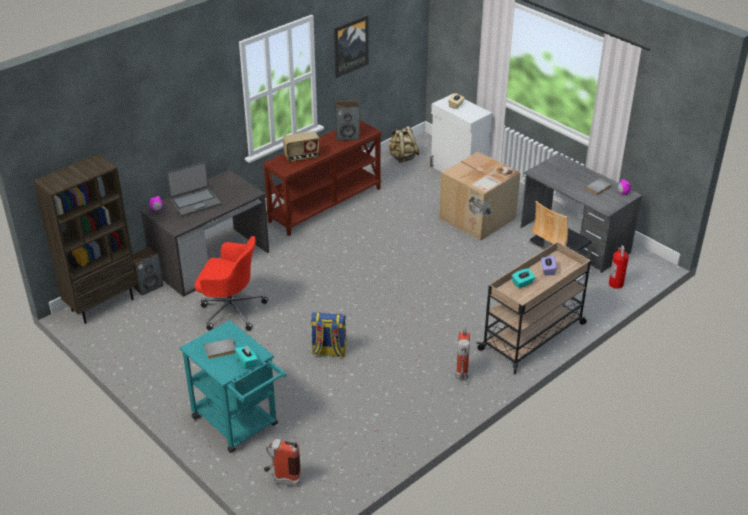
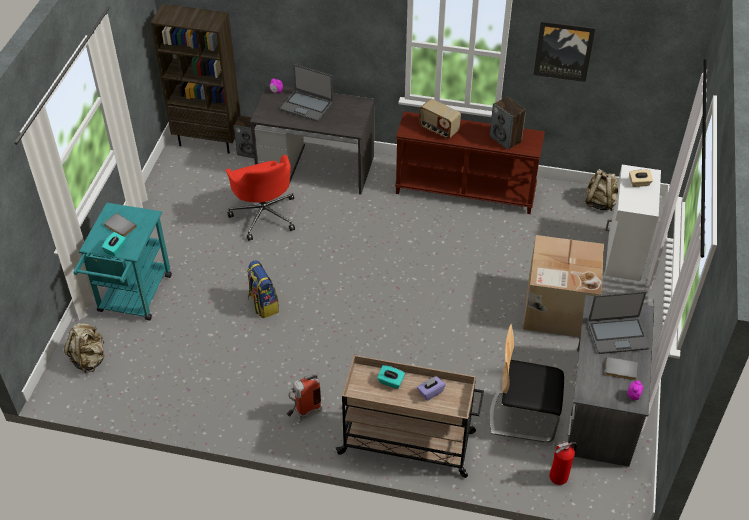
camera: 55 degrees right, 10 degrees up
(283, 480) = (89, 359): fire extinguisher -> beige backpack
(569, 176) = (617, 335): none -> laptop

